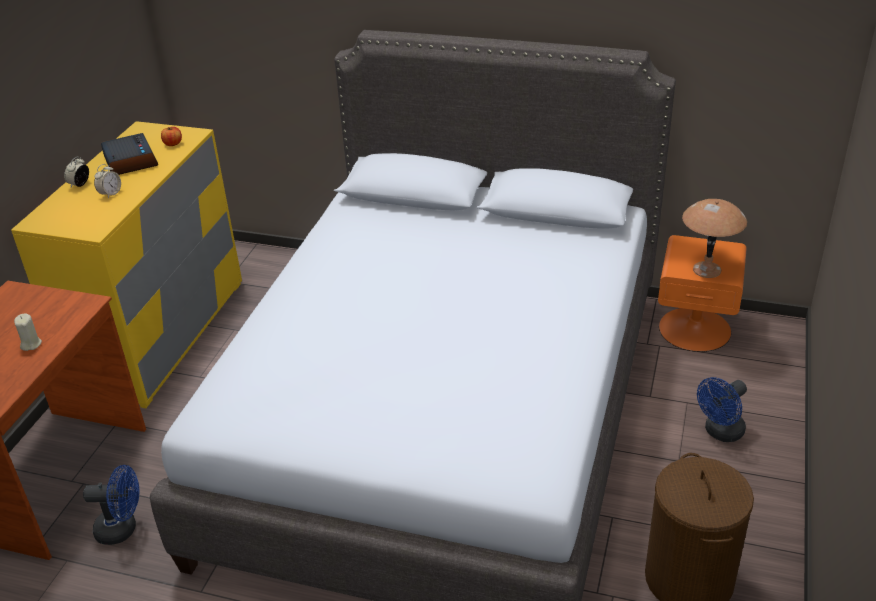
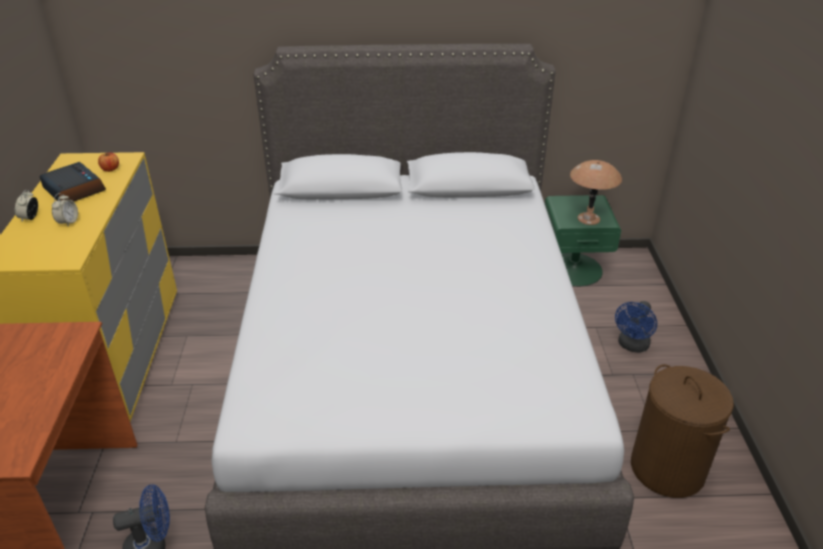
camera: 20 degrees left, 0 degrees up
(31, 344) = (35, 383): beige candle -> none
(695, 328) = (573, 268): orange nightstand -> green nightstand

